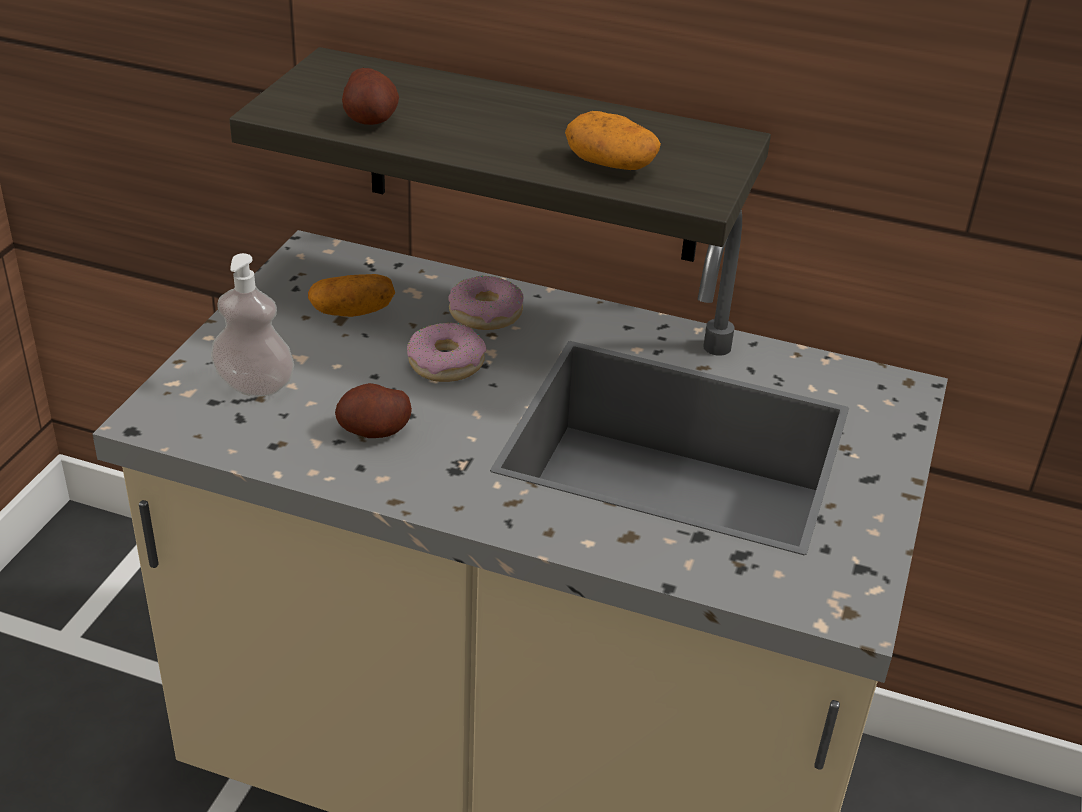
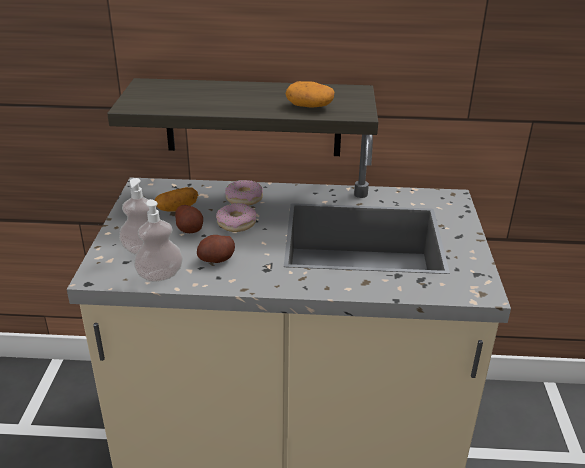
camera: 15 degrees left, 5 degrees down
(260, 441) = (160, 275): none -> soap dispenser
(370, 119) = (181, 103): potato -> potato (189, 229)

